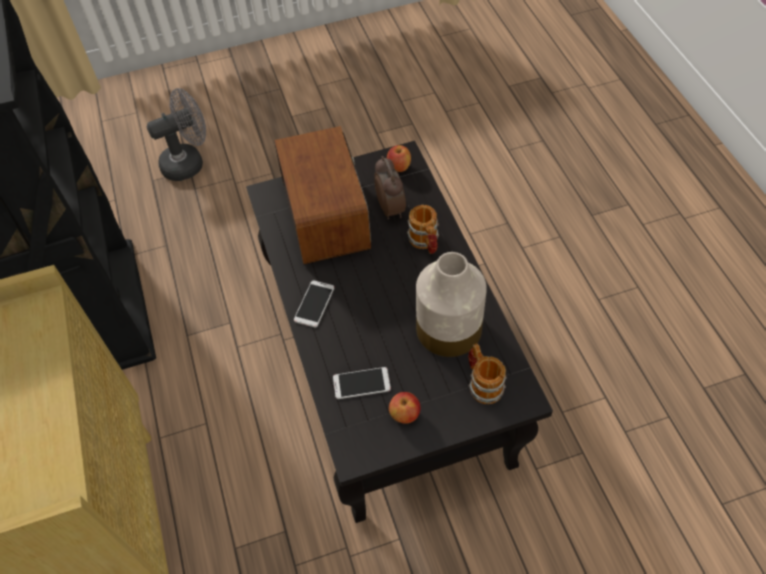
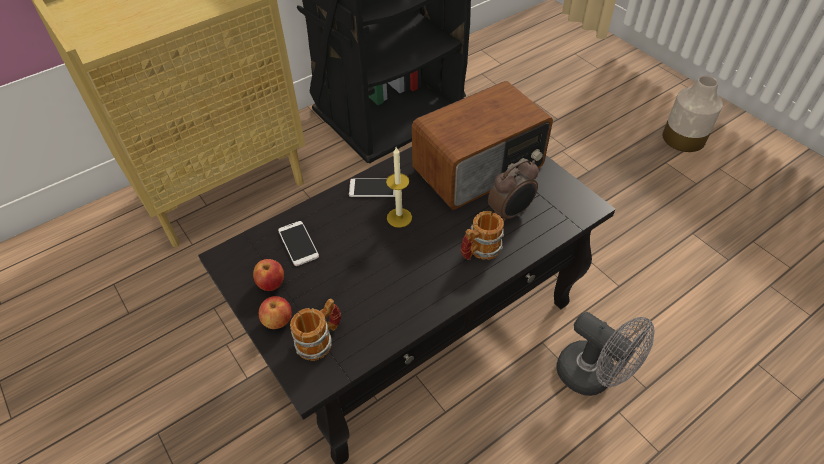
camera: 70 degrees right, 5 degrees down
(189, 162) = (565, 115): grey fan -> grey fan (593, 376)
(362, 292) = (399, 217): none -> candle
(399, 167) = (569, 205): apple -> apple (278, 321)
(449, 328) = (379, 296): beige vase -> beige vase (684, 138)

